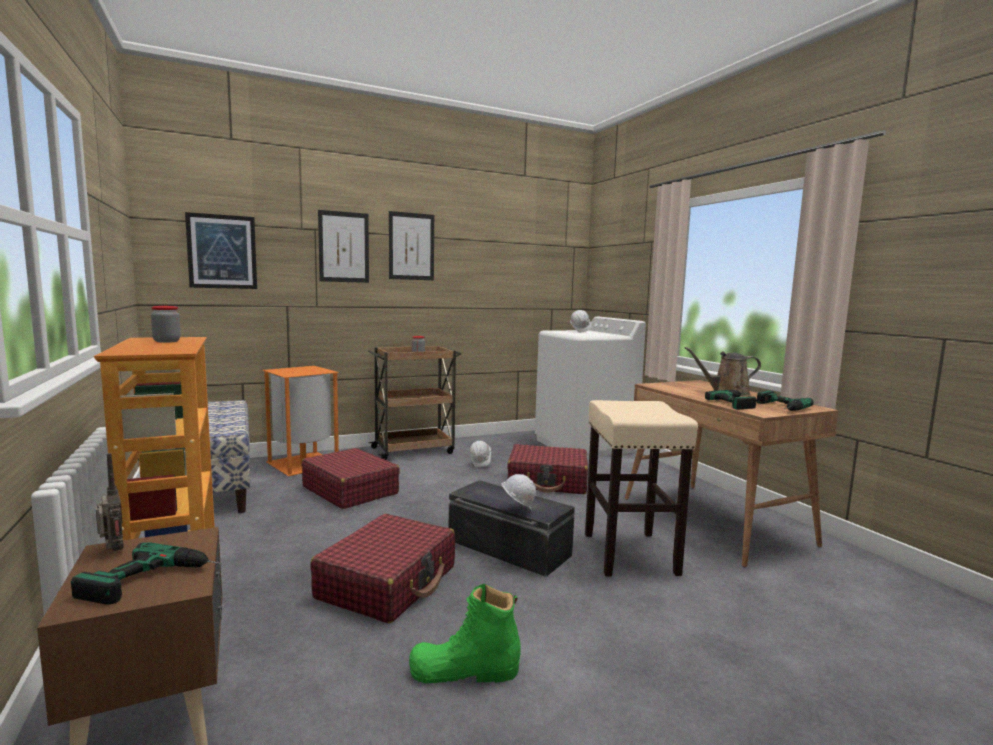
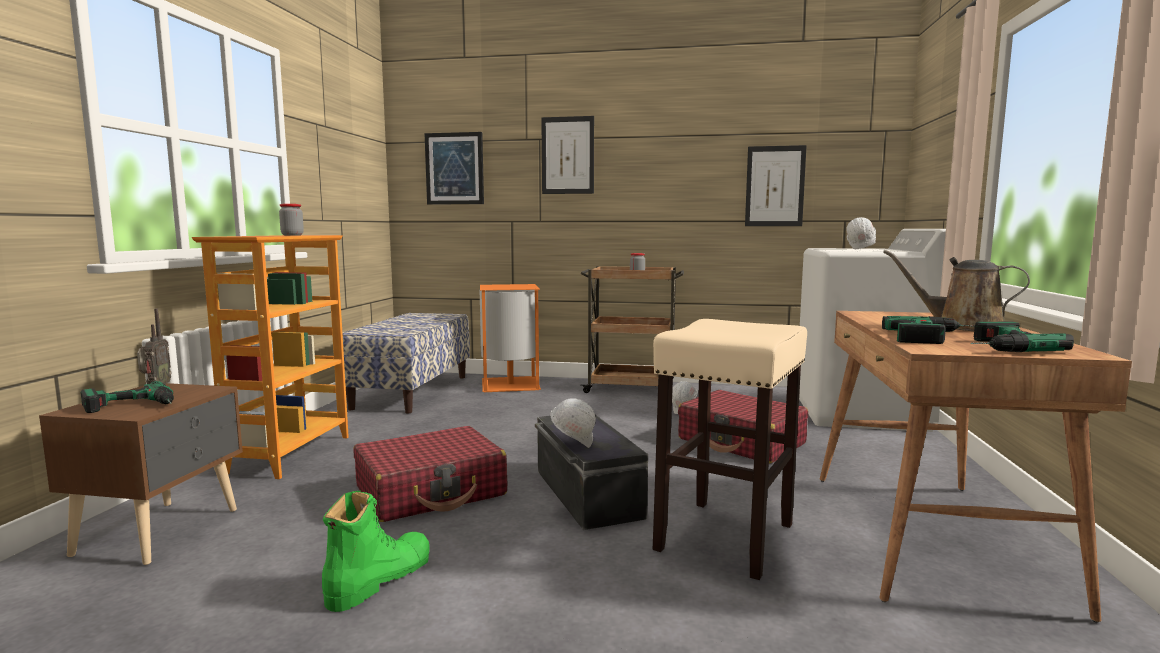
camera: 35 degrees right, 0 degrees up
(350, 490) = (516, 412): red suitcase -> none
(411, 246) = (643, 149): picture -> picture (775, 186)
(464, 671) = (379, 579): green boot -> green boot turned 90 degrees clockwise

